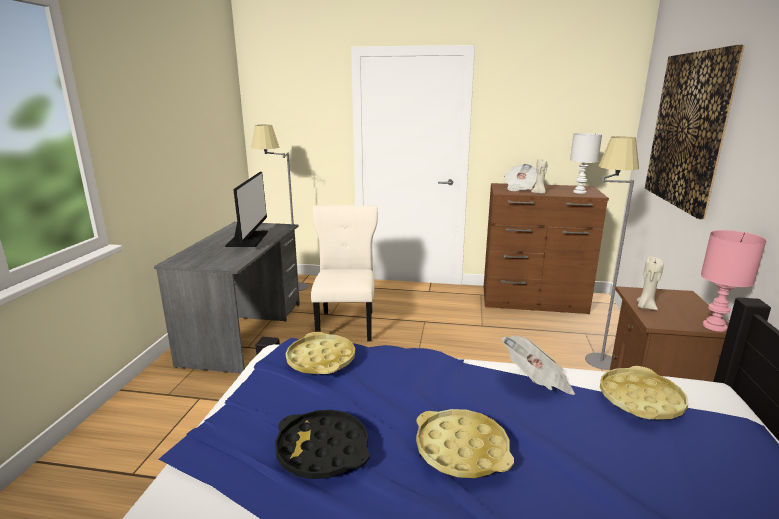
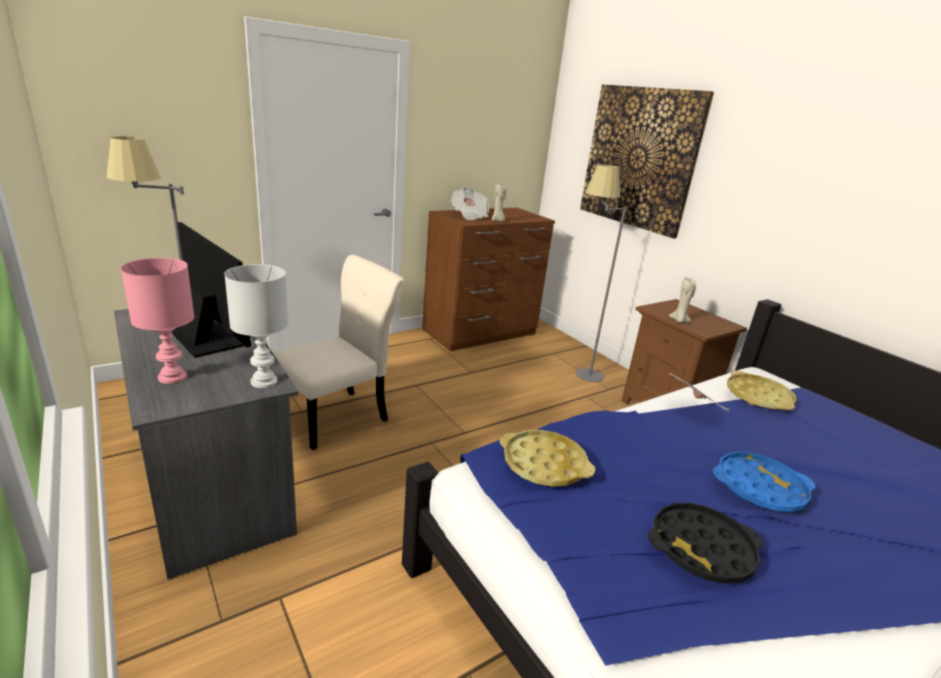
camera: 45 degrees left, 5 degrees up
(347, 324) = (338, 417): beige chair -> beige chair turned 90 degrees clockwise
(461, 449) = (759, 487): yellow tray -> blue tray
(579, 192) = (523, 216): white table lamp -> white table lamp (263, 382)
(713, 326) = (729, 325): pink table lamp -> pink table lamp (172, 377)

